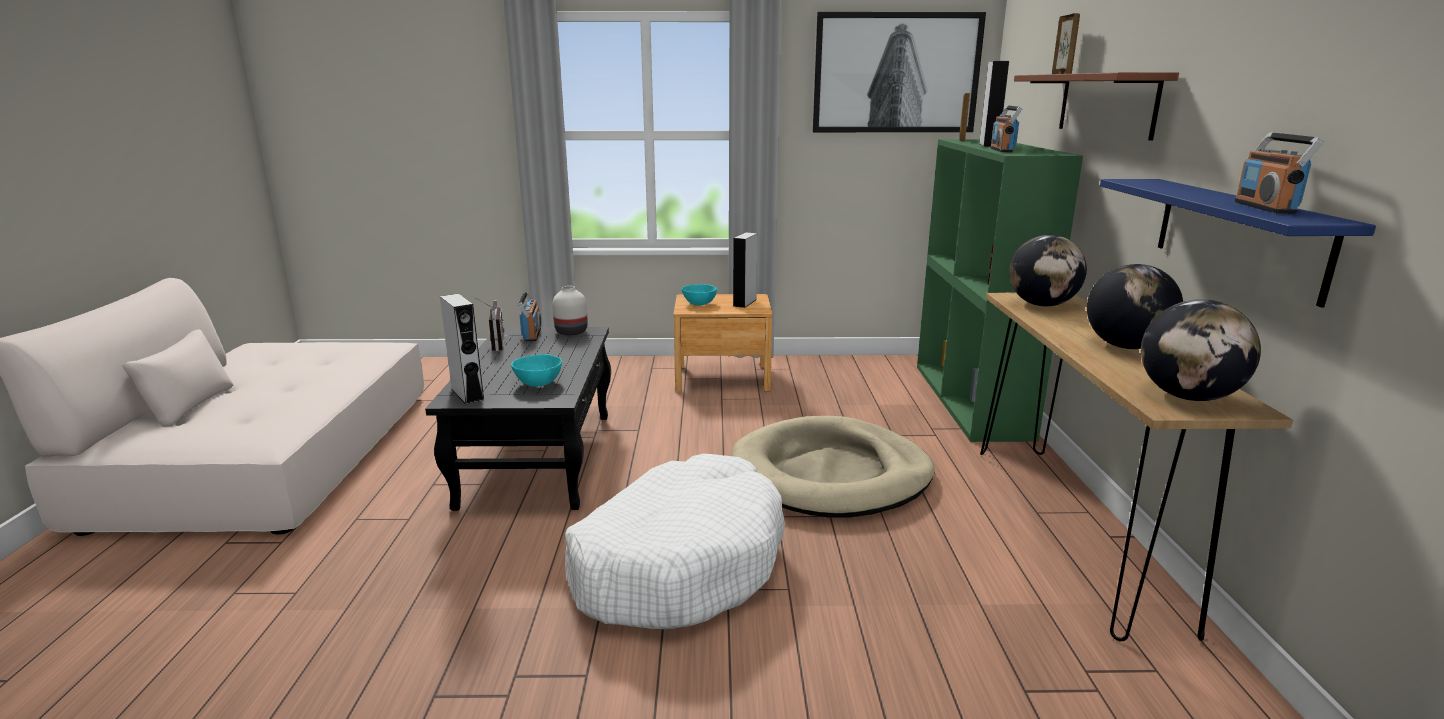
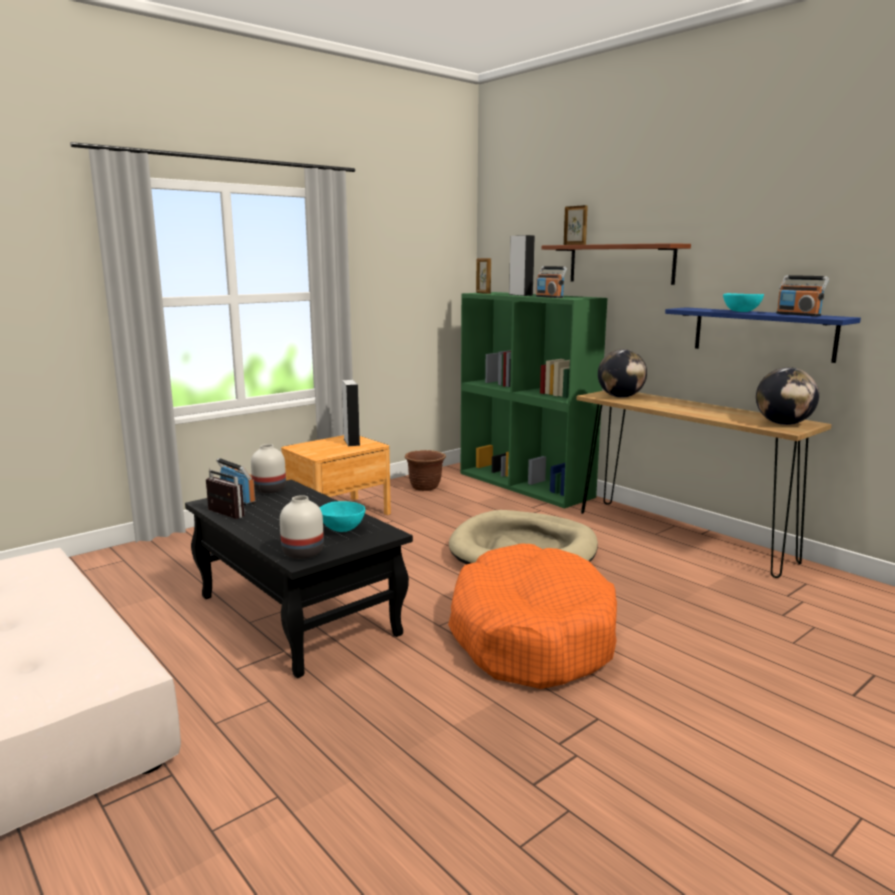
camera: 40 degrees left, 5 degrees down
(467, 394) = (302, 552): grey speaker -> white vase
(678, 563) = (531, 635): white dog bed -> orange dog bed
(698, 304) = (318, 450): turquoise bowl -> turquoise bowl (741, 311)
(851, 372) = (425, 487): none -> brown planter
(896, 73) = (418, 243): picture -> none
(1126, 346) = (707, 409): globe -> none

